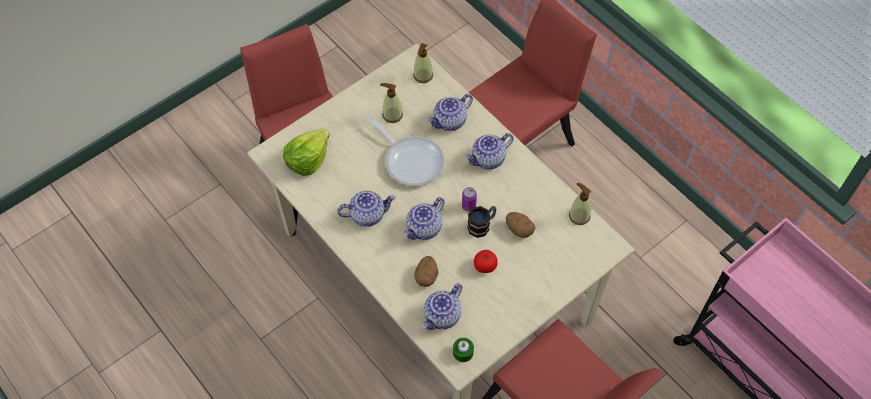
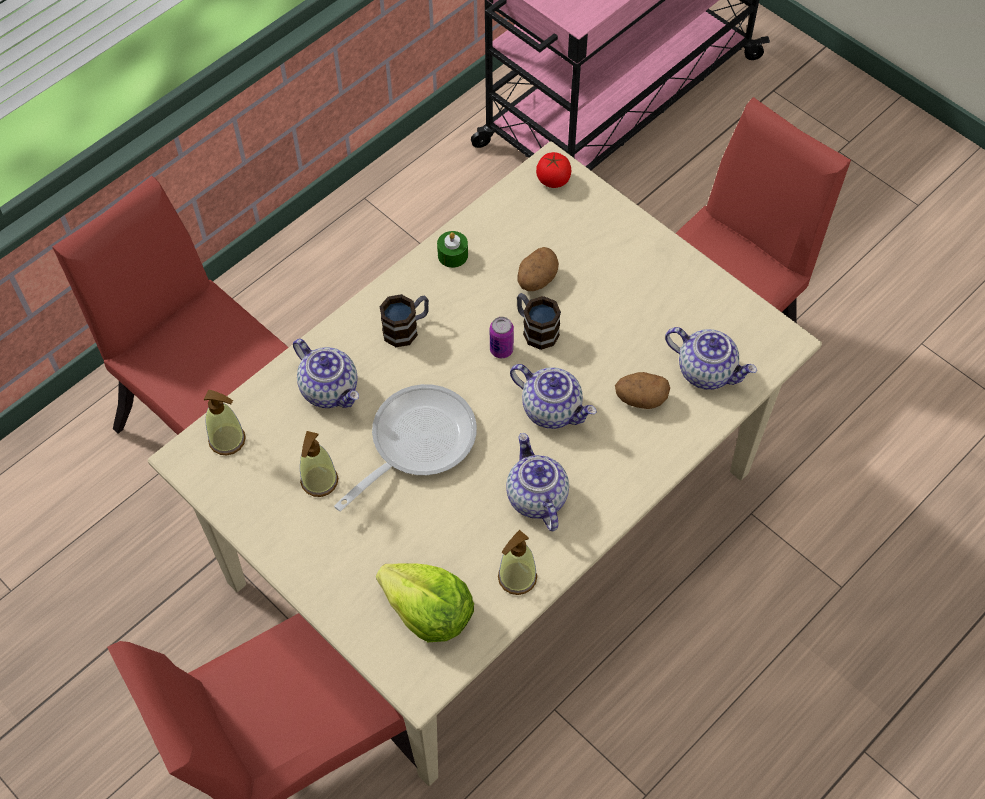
camera: 95 degrees left, 0 degrees up
(463, 352) = (761, 340): green candle -> green candle (453, 255)
(485, 266) = (609, 321): tomato -> tomato (553, 180)
(488, 159) = (407, 328): teapot -> mug
(579, 216) = (502, 205): soap dispenser -> soap dispenser (517, 578)

